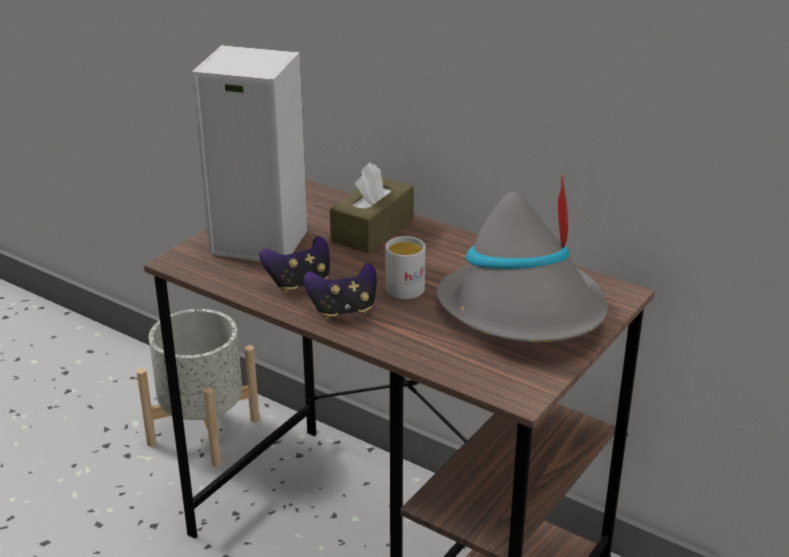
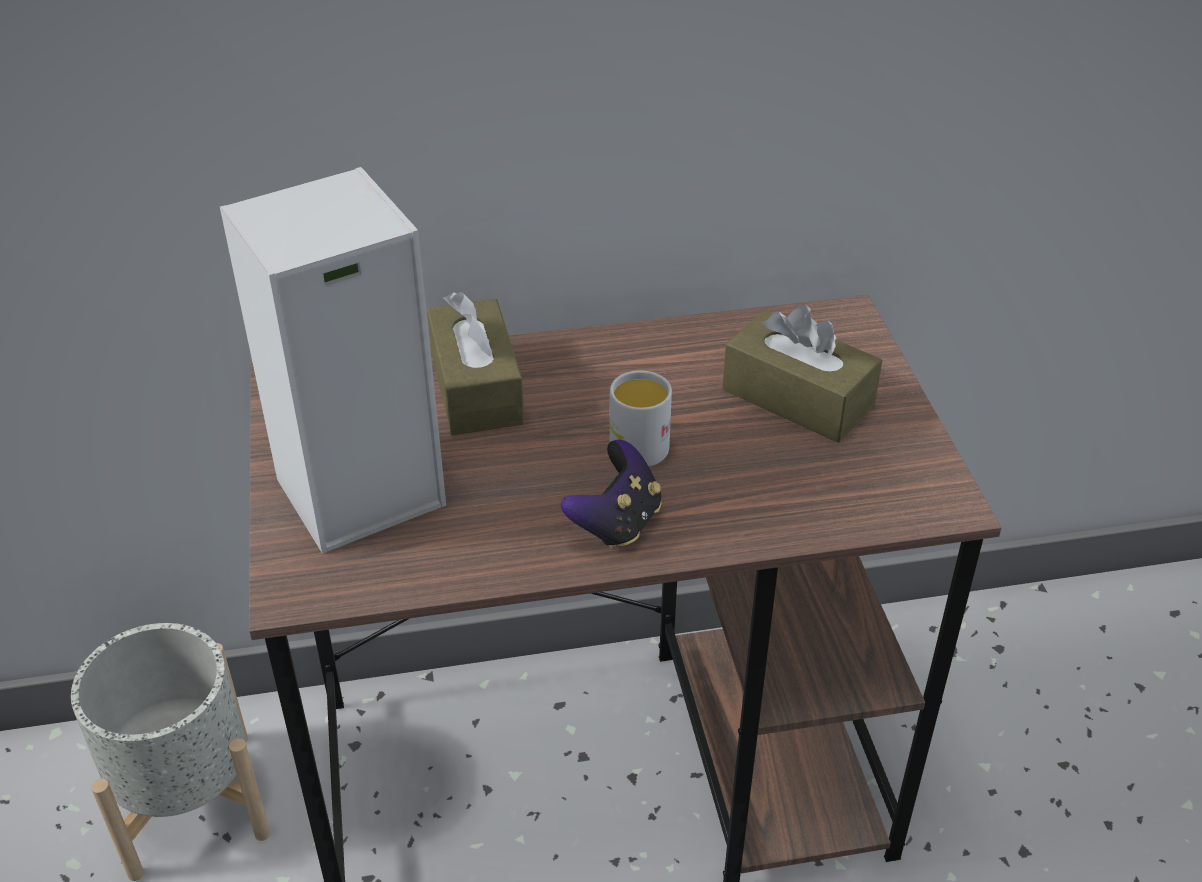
camera: 45 degrees left, 10 degrees up
(299, 283) = (507, 520): game controller -> none
(523, 311) = (797, 398): grey hat -> brown tissue box

